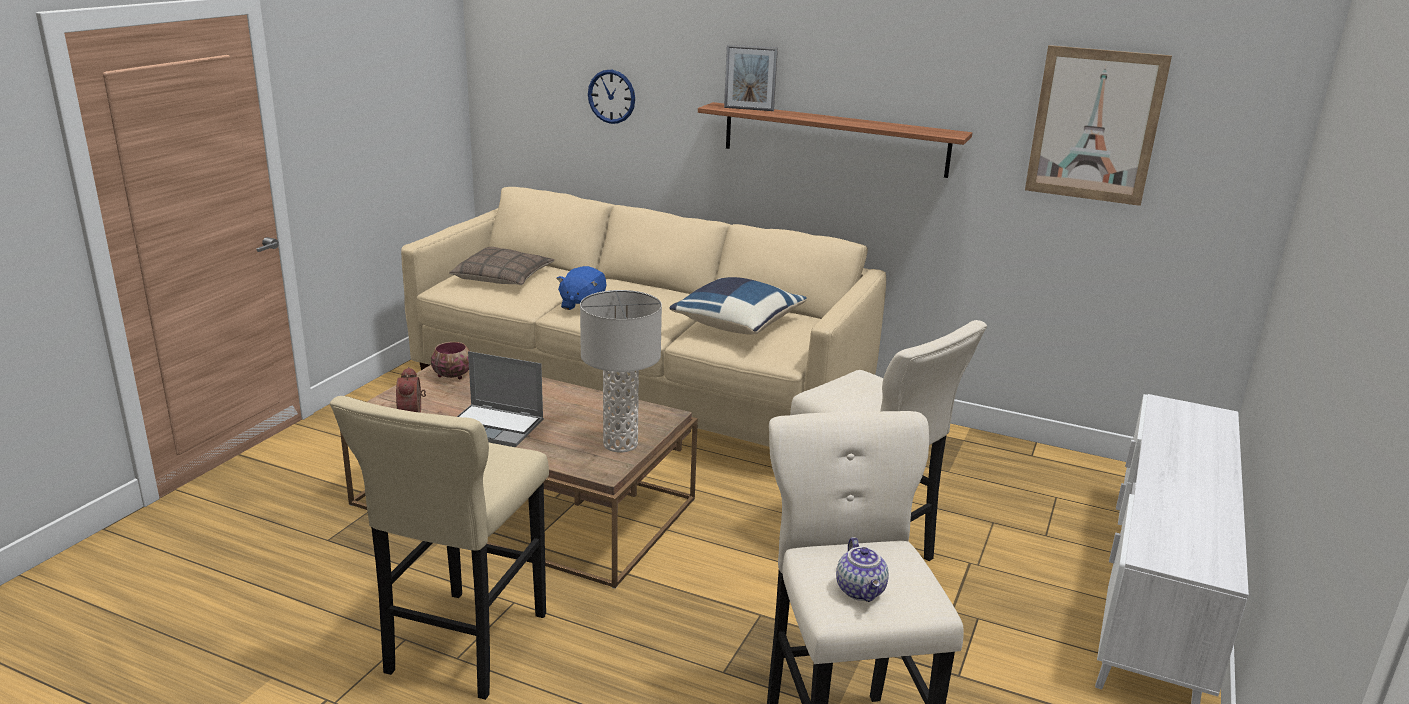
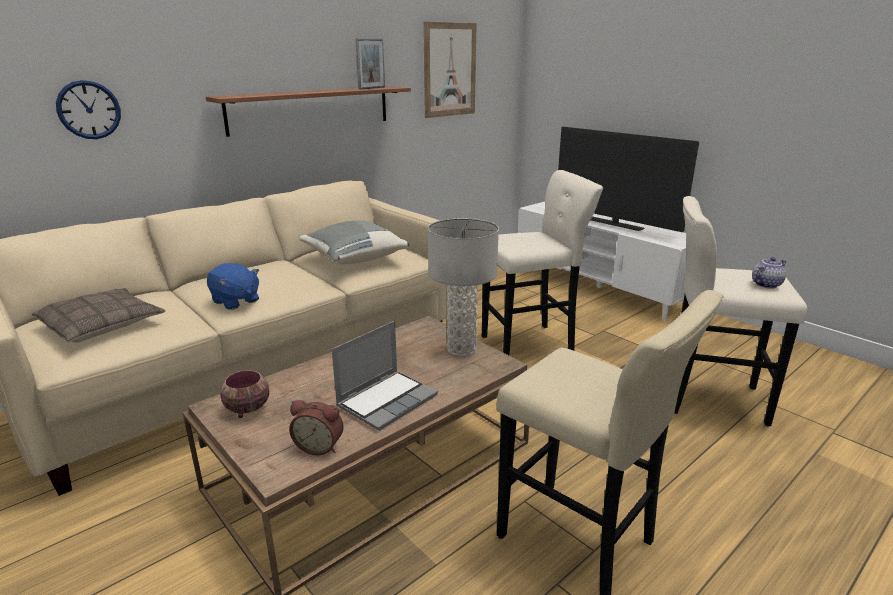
camera: 65 degrees left, 0 degrees up
(736, 324) = (354, 258): blue pillow -> grey pillow
(748, 109) = (251, 94): picture frame -> picture frame (372, 88)
(861, 591) = (765, 284): teapot -> teapot turned 45 degrees counterclockwise
(1184, 486) = (614, 224): none -> television

